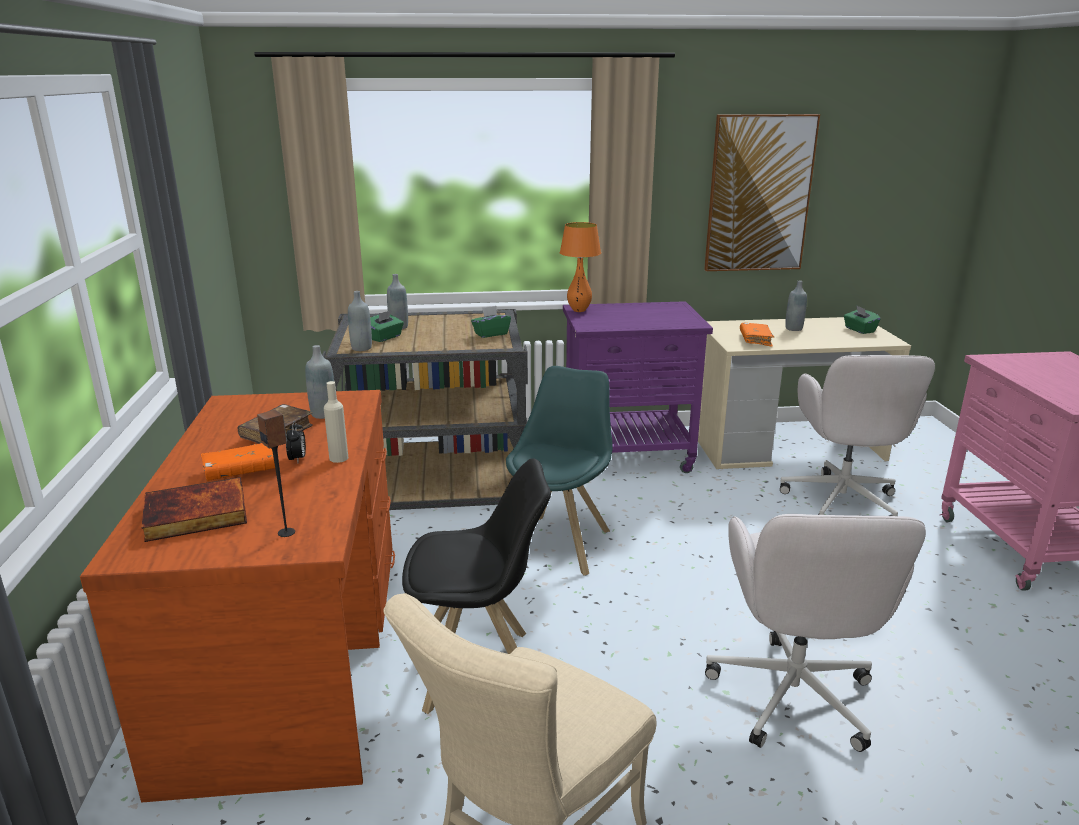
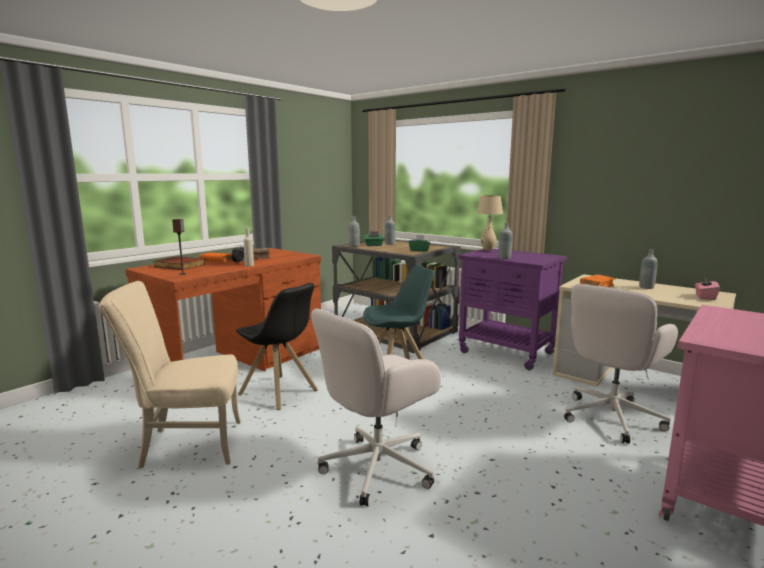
camera: 45 degrees right, 10 degrees down
(323, 414) = (282, 256): grey bottle -> grey bottle (504, 258)
(579, 310) = (487, 250): orange table lamp -> beige table lamp
(759, 194) = (637, 185): picture -> none
(859, 330) = (705, 297): green tissue box -> pink tissue box

